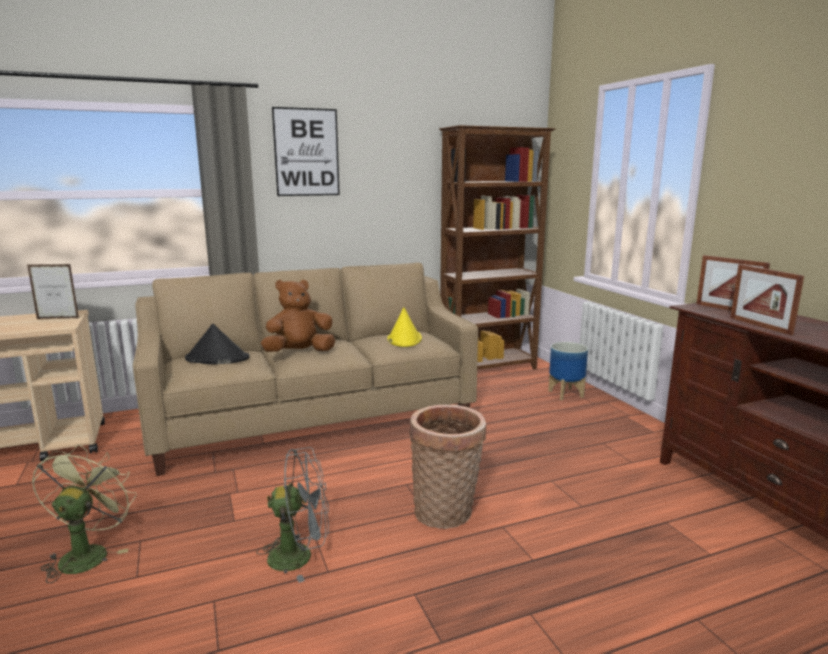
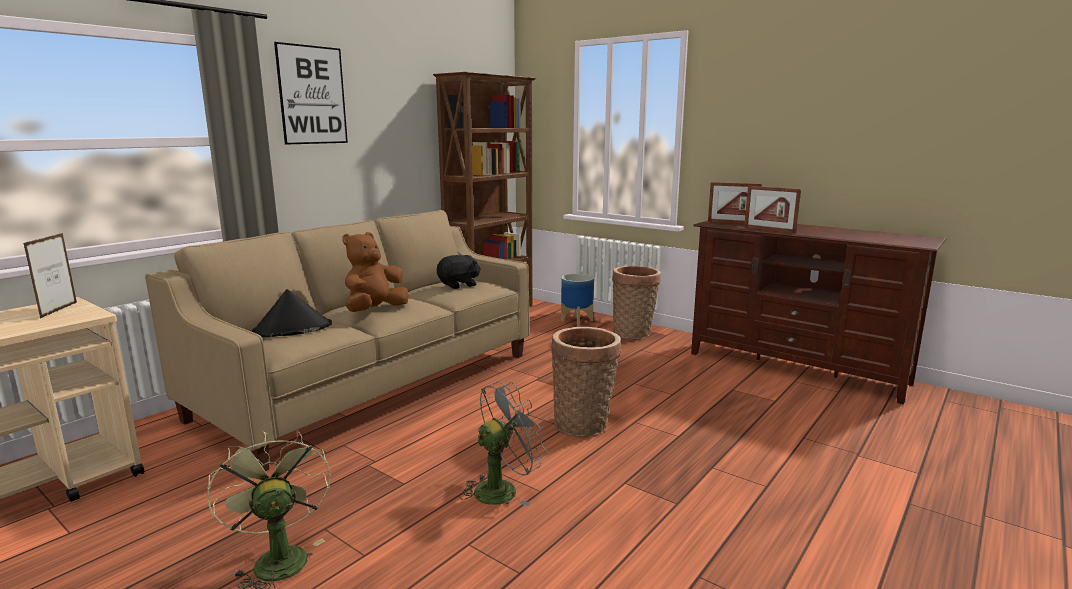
camera: 30 degrees left, 0 degrees up
(58, 318) = (59, 310): picture frame -> picture frame turned 120 degrees clockwise
(404, 339) = (459, 285): yellow hat -> black plush toy
(615, 422) = (634, 333): none -> basket

